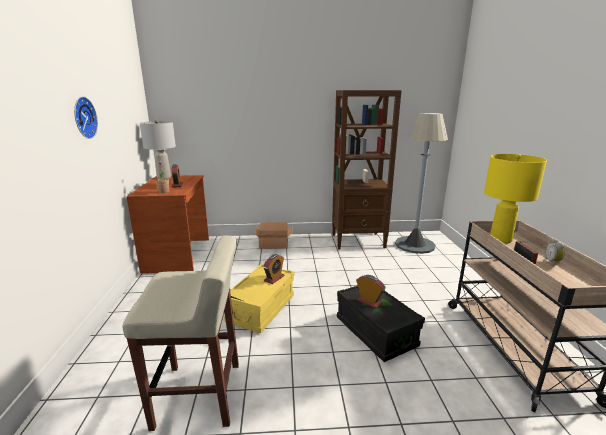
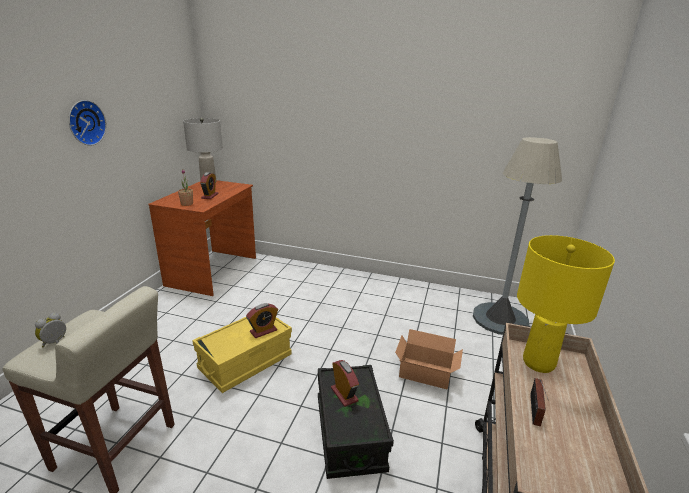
camera: 20 degrees right, 5 degrees up
(274, 245) = (320, 280): cardboard box -> cardboard box (426, 374)
(358, 241) = (426, 296): brown bookcase -> none
(553, 262) = (580, 428): alarm clock -> alarm clock (55, 343)

